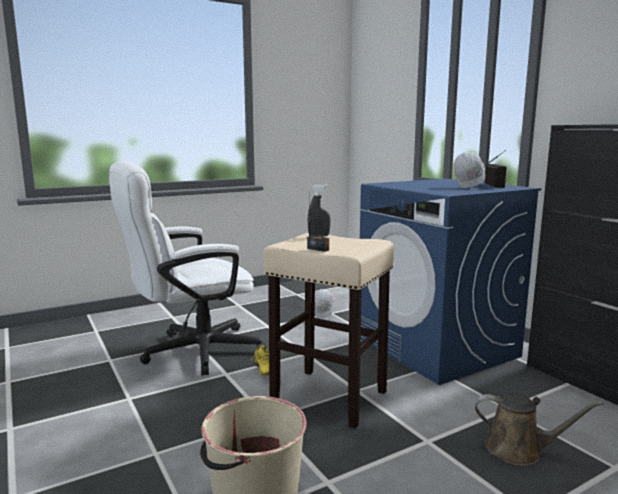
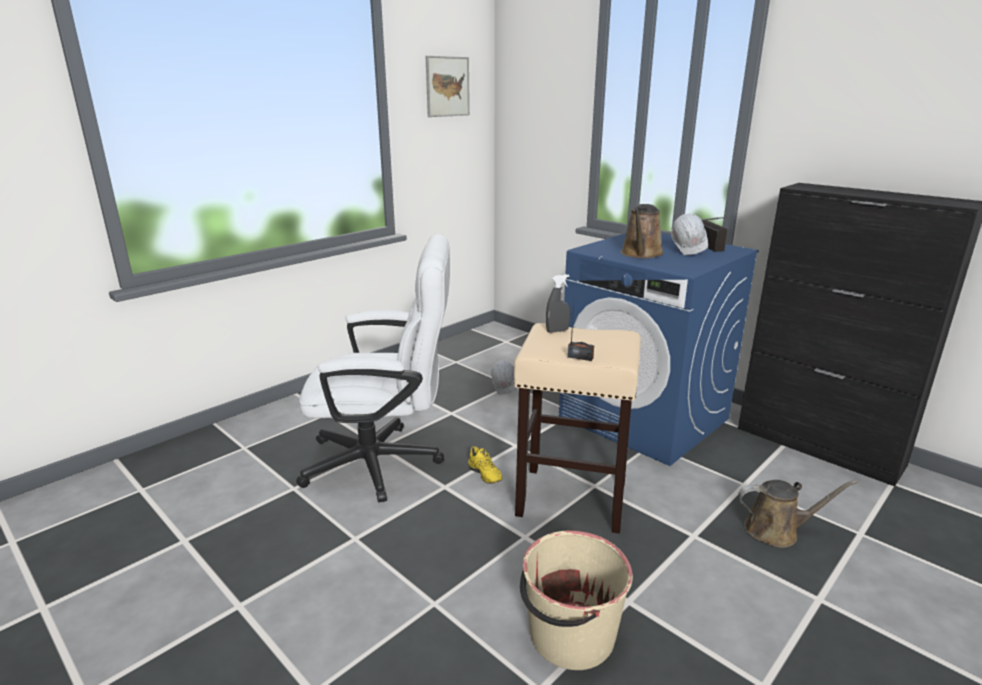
camera: 15 degrees left, 10 degrees up
(191, 352) = (385, 463): white office chair -> white office chair turned 135 degrees counterclockwise
(307, 74) = (447, 86): none -> picture
(422, 186) = (641, 254): none -> brown watering can

